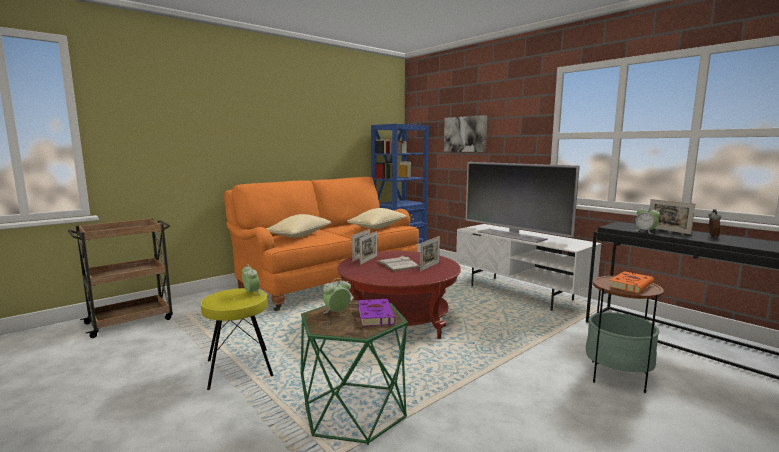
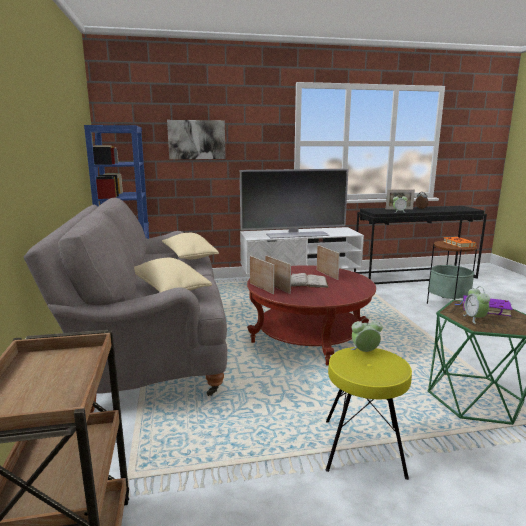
camera: 60 degrees left, 5 degrees up
(327, 281) = (149, 344): orange sofa -> grey sofa

